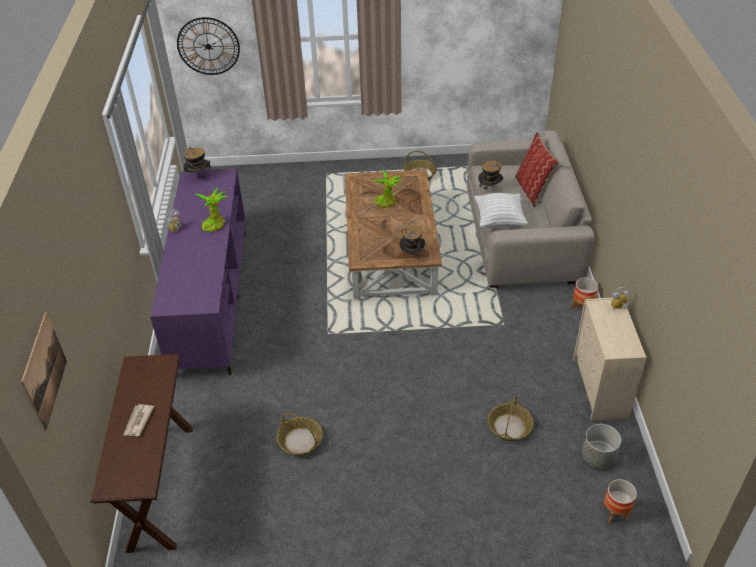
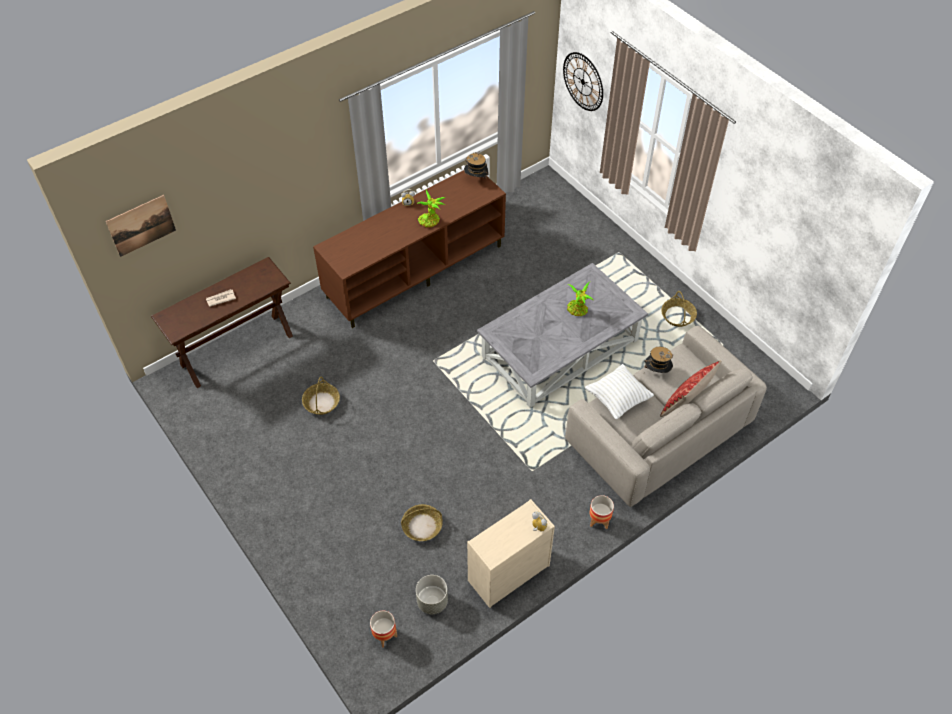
camera: 55 degrees right, 10 degrees up
(212, 299) = (415, 271): purple tv stand -> brown tv stand
(391, 250) = (560, 349): brown coffee table -> grey coffee table
(412, 255) = (524, 361): hat -> none

